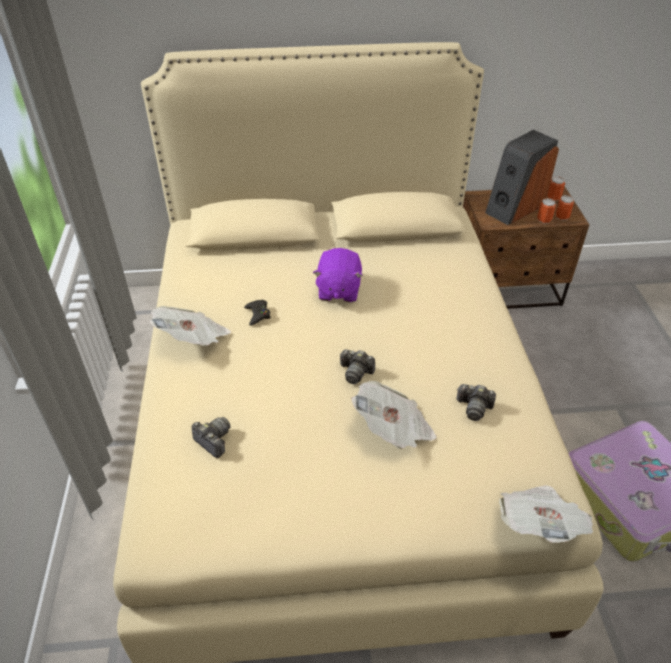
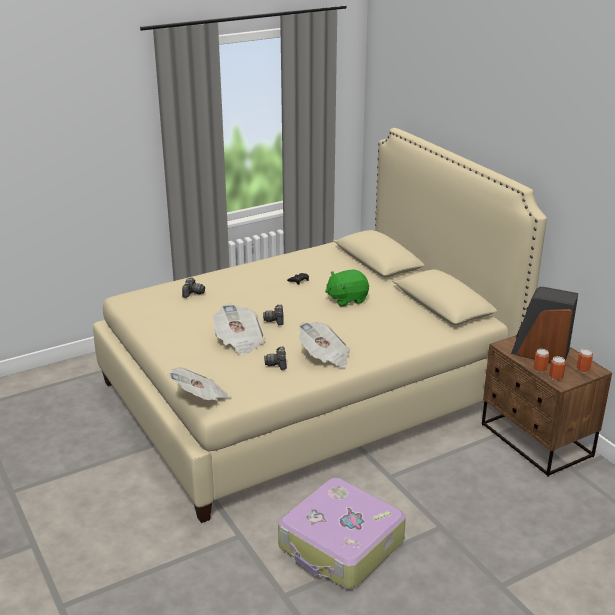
camera: 65 degrees right, 15 degrees down
(194, 339) = (262, 269): newspaper -> newspaper (325, 357)
(338, 290) = (347, 299): purple plush toy -> green plush toy

